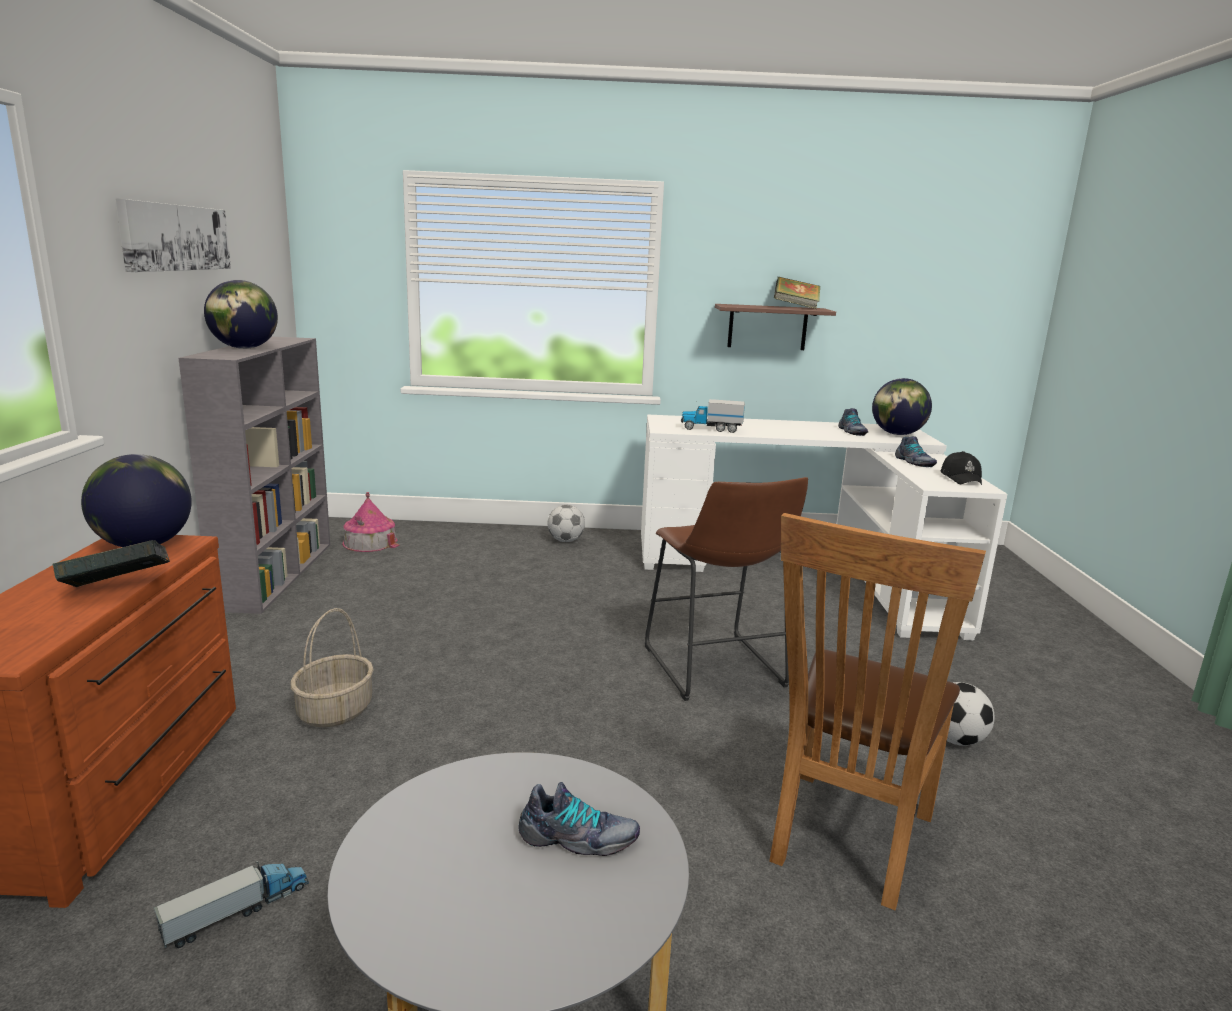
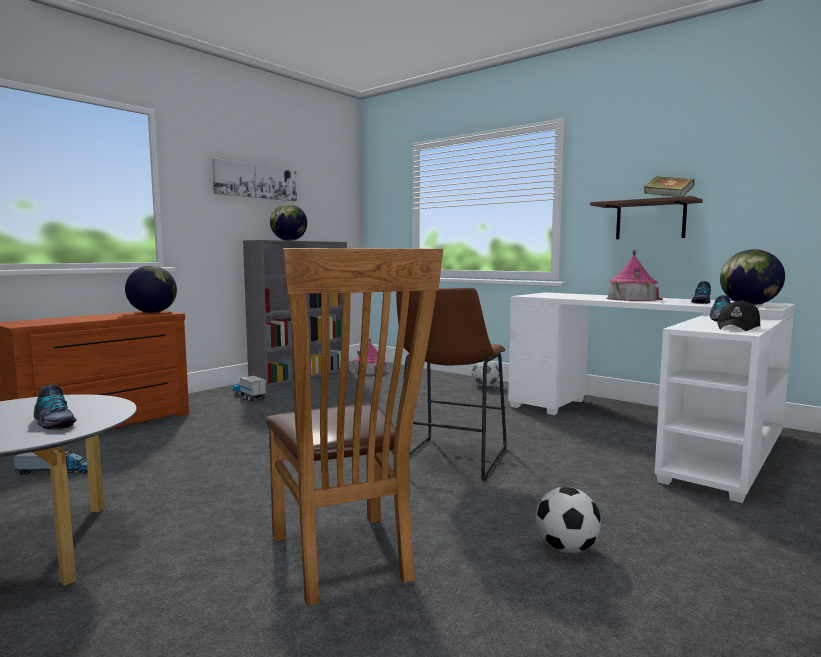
camera: 40 degrees right, 10 degrees down
(118, 590) = (103, 318): book -> none
(335, 711) = (220, 424): basket -> none
(711, 429) = (567, 297): toy truck -> toy truck (249, 397)
(779, 428) = (632, 299): none -> toy house
(846, 842) = (345, 560): brown chair -> brown chair turned 90 degrees counterclockwise

